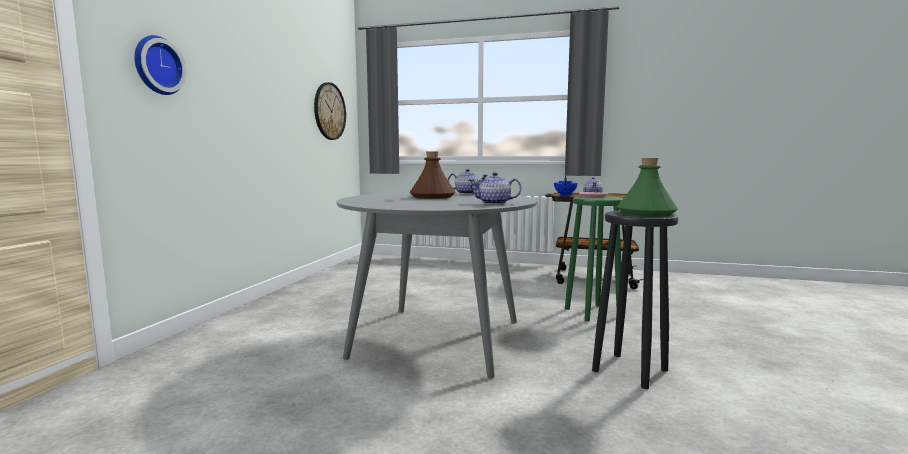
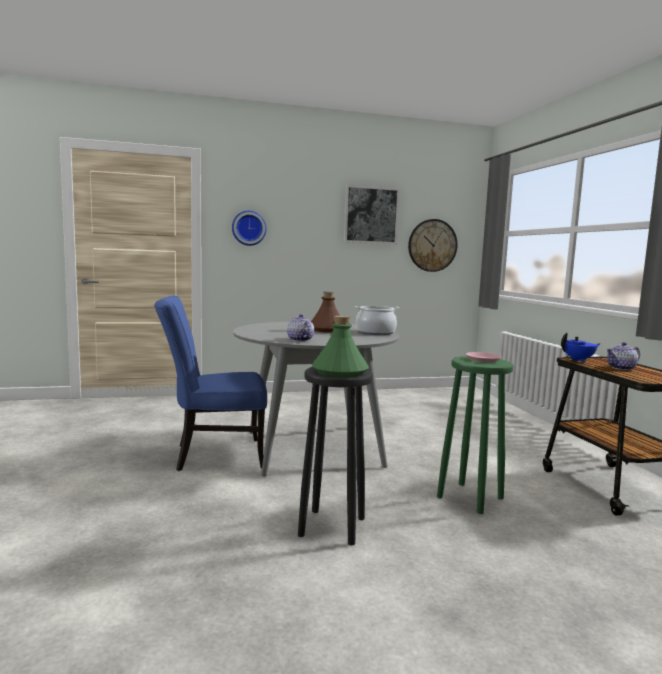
camera: 60 degrees right, 0 degrees up
(284, 69) = (371, 215): none -> picture
(395, 396) = (213, 455): none -> blue chair
(467, 193) = (375, 333): teapot -> cooking pot

